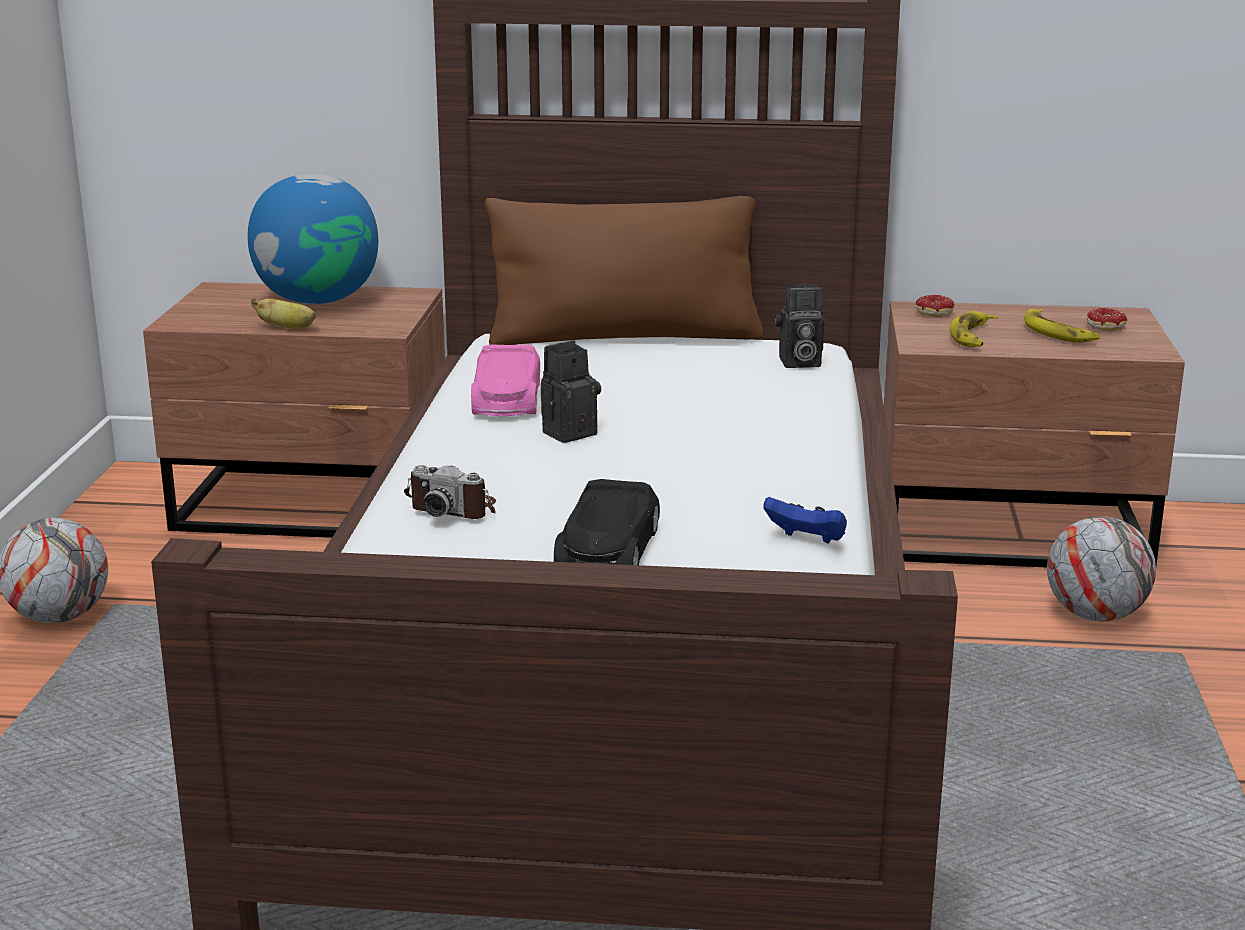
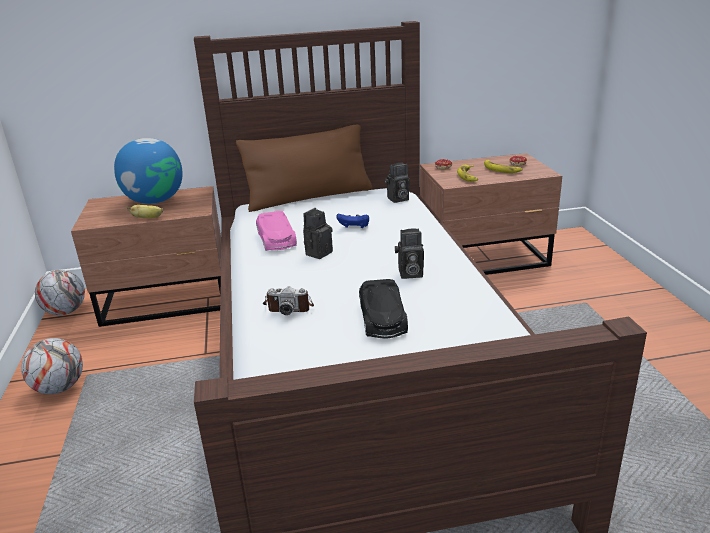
camera: 15 degrees left, 5 degrees up
(714, 492) = (409, 274): none -> camera
(807, 540) = (470, 293): blue game controller -> blue game controller (354, 228)
(1095, 615) = (540, 291): football -> football (66, 311)

